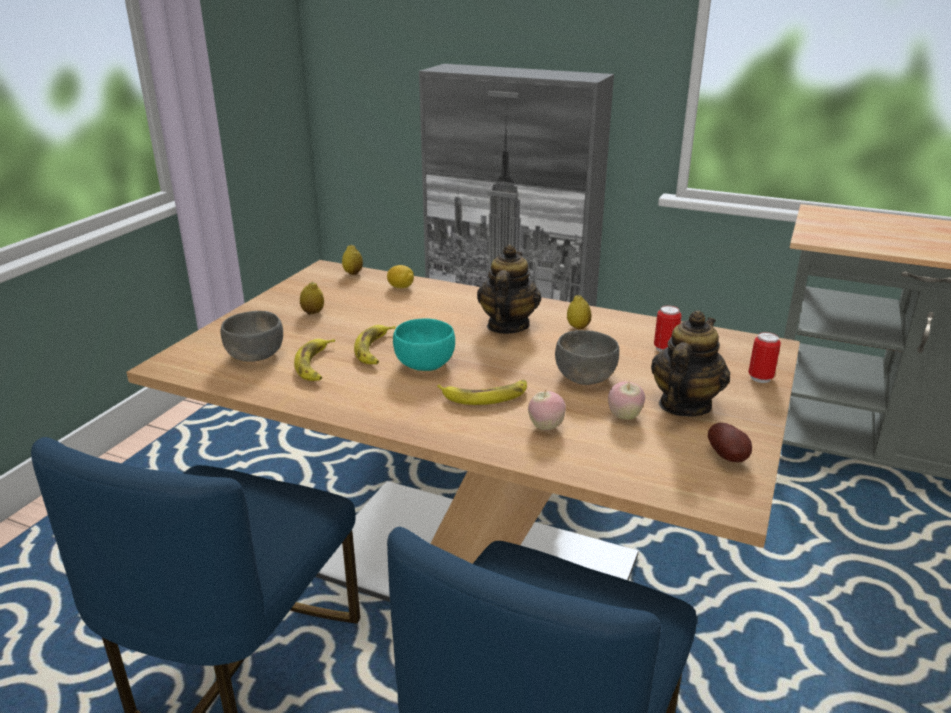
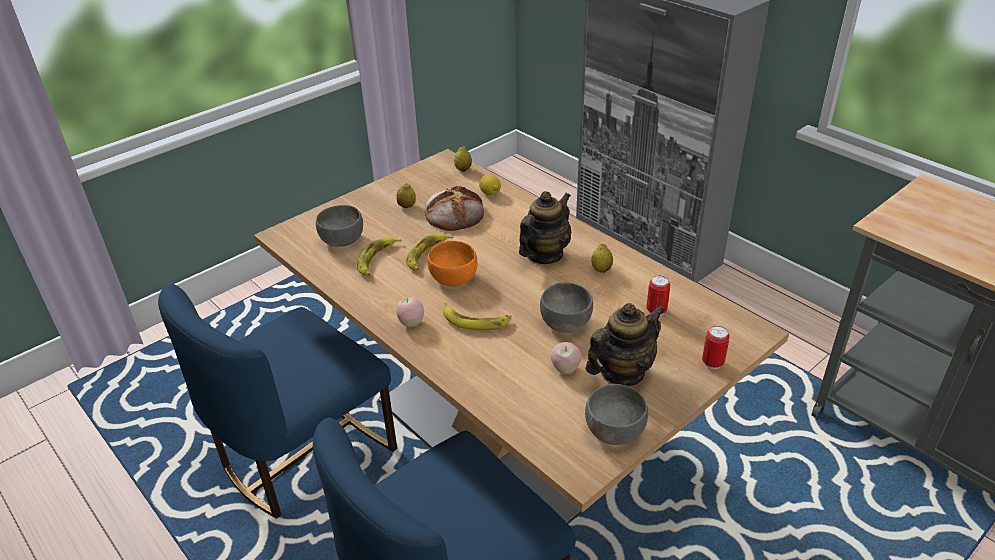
camera: 25 degrees right, 10 degrees up
(376, 309) = (455, 213): none -> bread
(425, 364) = (454, 278): turquoise bowl -> orange bowl
(546, 427) = (498, 362): apple -> apple (411, 323)
(729, 458) = (614, 431): potato -> grey bowl

